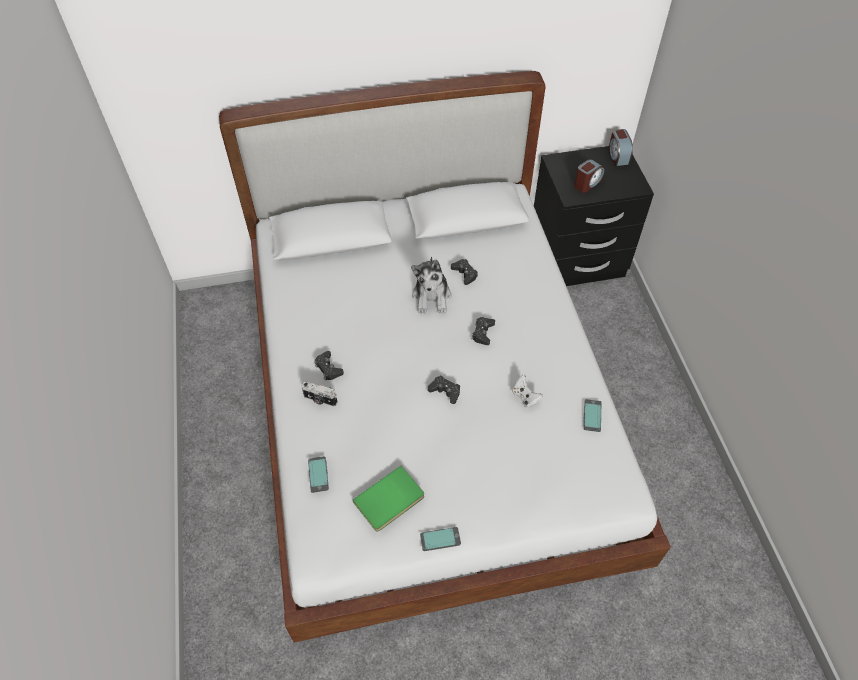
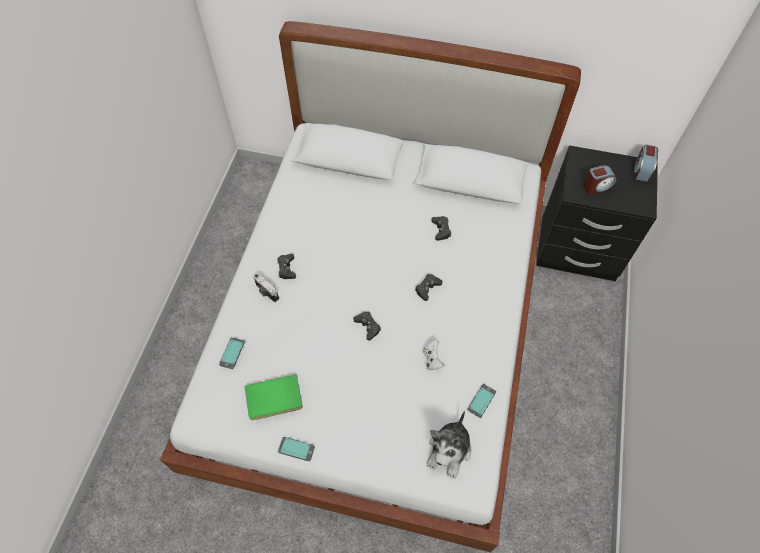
camera: 25 degrees right, 5 degrees up
(432, 296) = (402, 239): plush toy -> plush toy (449, 450)

